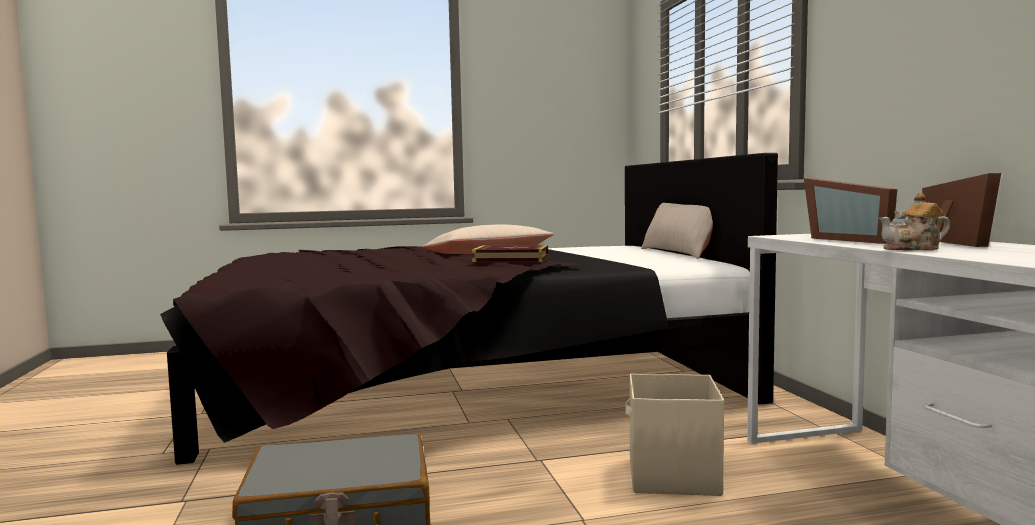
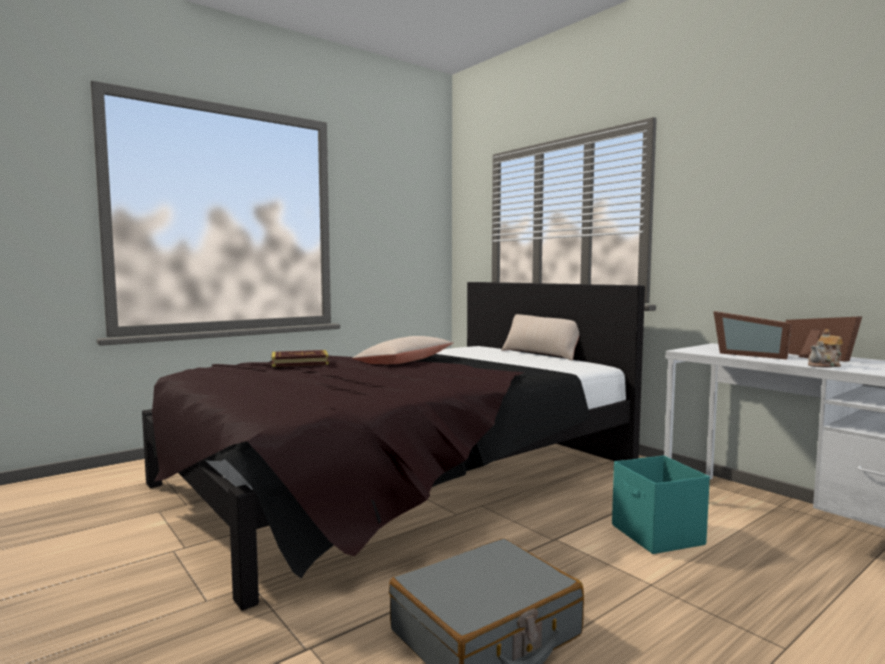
camera: 25 degrees left, 0 degrees up
(511, 259) = (464, 370): book -> book (300, 362)
(672, 476) = (657, 535): beige storage box -> turquoise storage box

